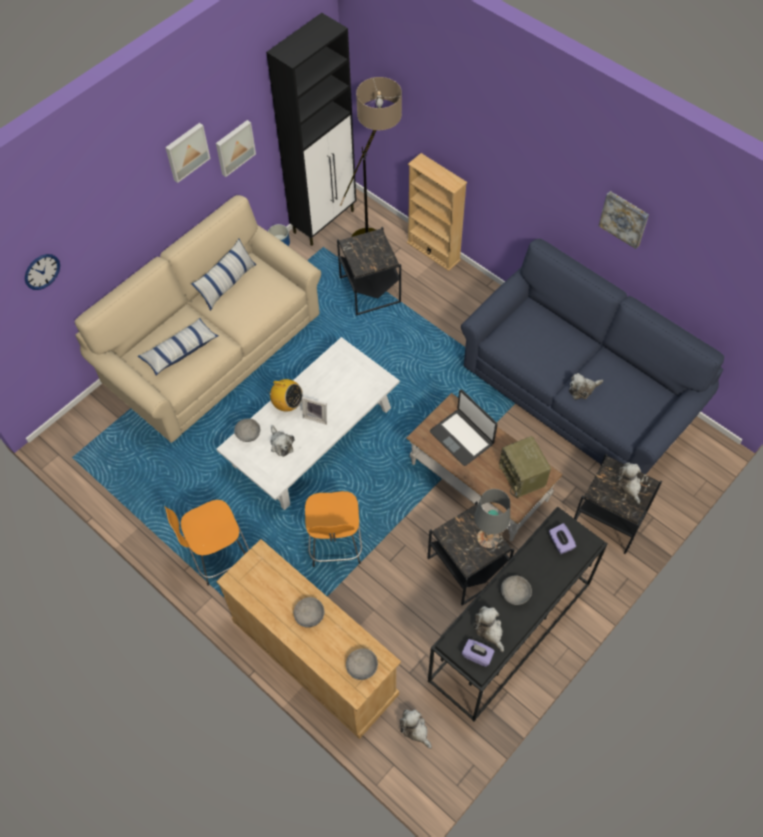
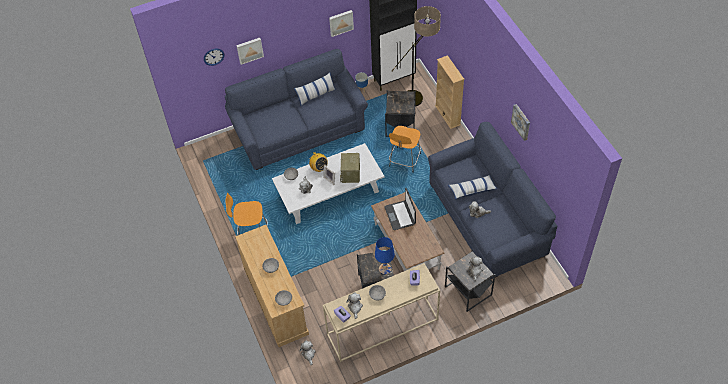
camera: 25 degrees right, 5 degrees down
(180, 351) = (274, 122): pillow -> pillow (472, 190)
(186, 151) = (310, 17): picture -> picture (249, 50)
(214, 351) = (299, 131): beige sofa -> blue sofa
(335, 546) = (313, 251): orange stool -> orange stool (404, 161)
(488, 538) = (385, 269): grey table lamp -> blue table lamp
(510, 633) = (382, 327): black console table -> beige console table
(523, 476) = (422, 246): radio -> radio (351, 174)

